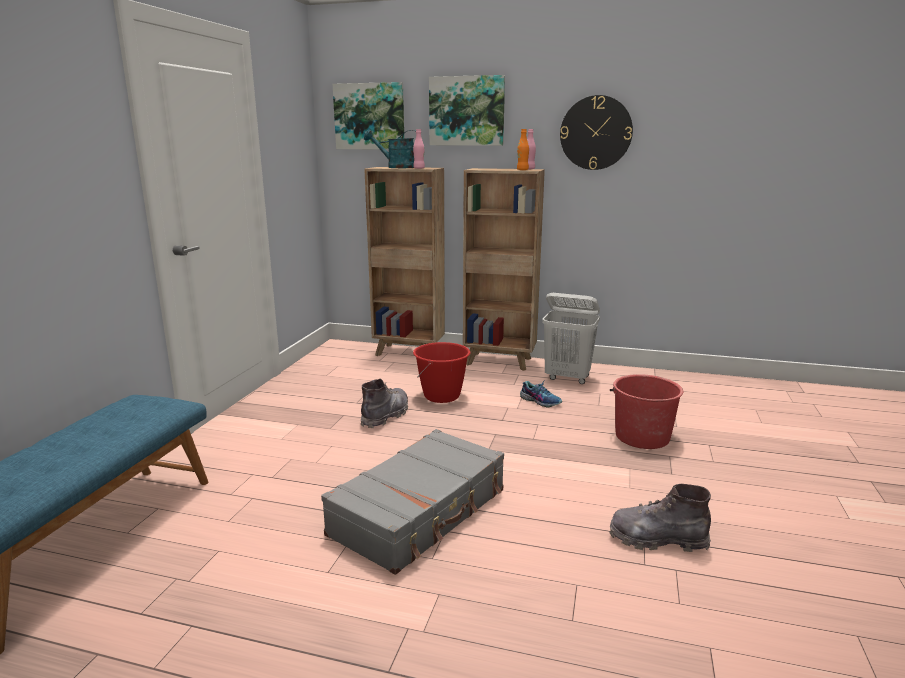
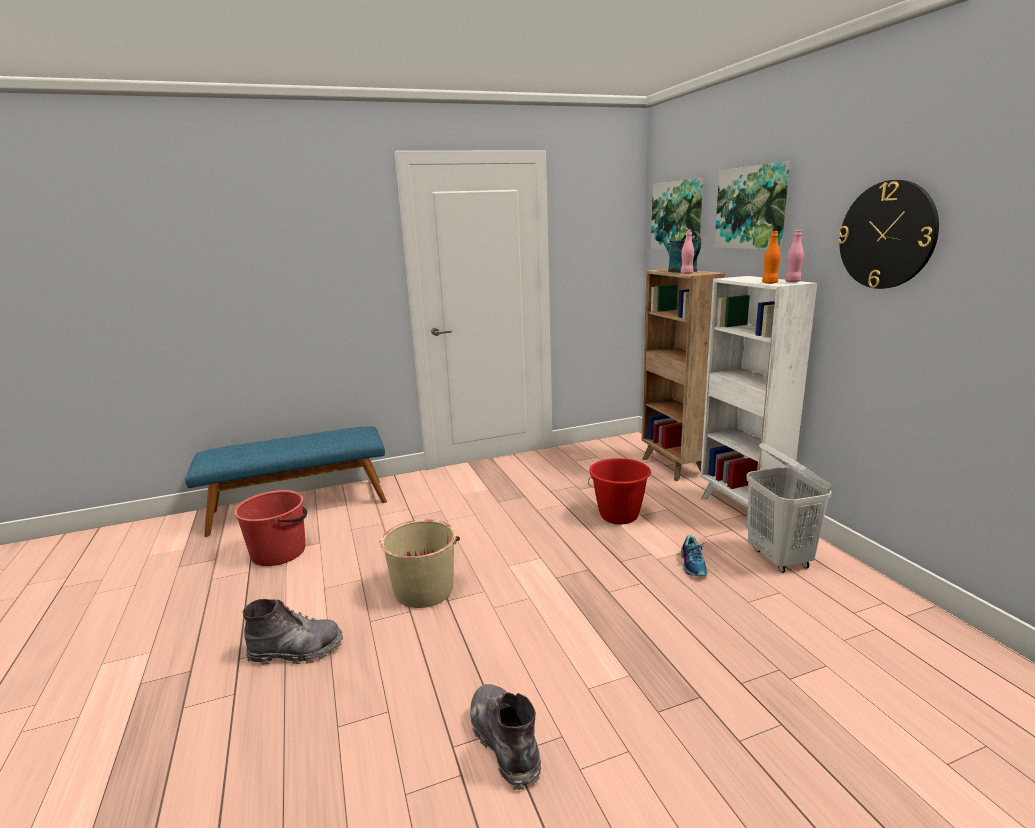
camera: 55 degrees right, 0 degrees up
(386, 416) = (547, 511): grey boot -> grey boot (296, 651)
(420, 512) = (424, 590): grey suitcase -> beige bucket
(500, 362) = (741, 509): brown bookcase -> white bookcase
(641, 436) = (717, 659): red bucket -> red bucket (279, 552)

